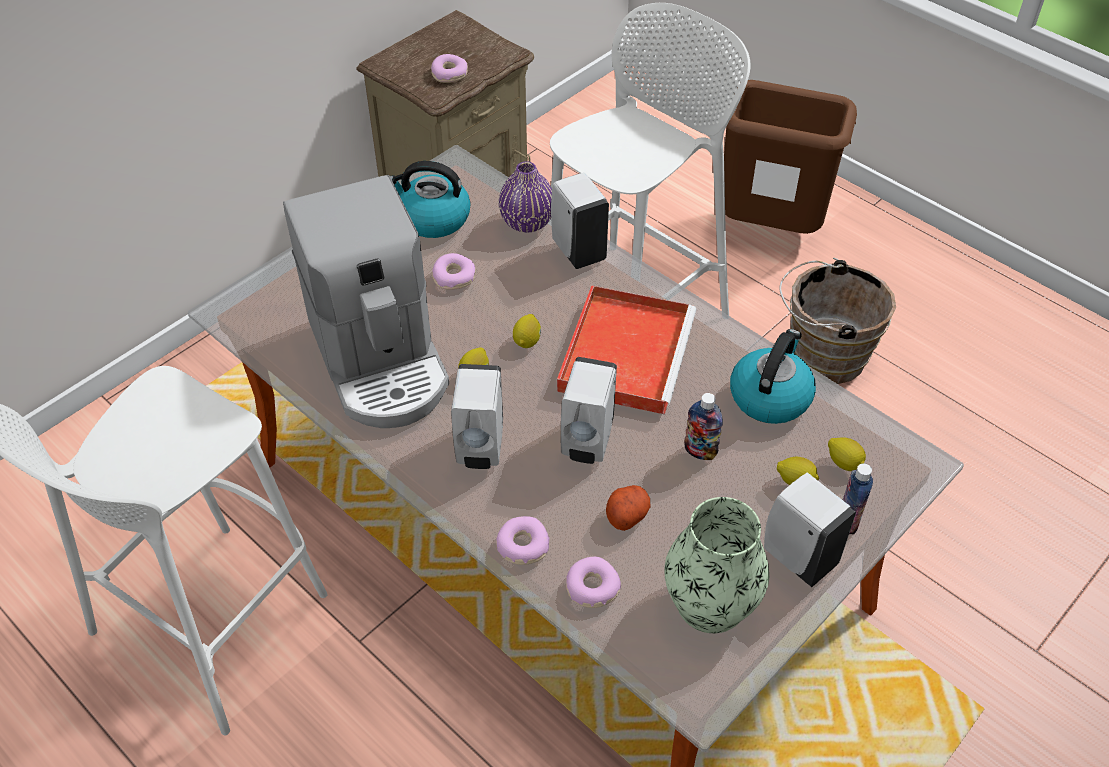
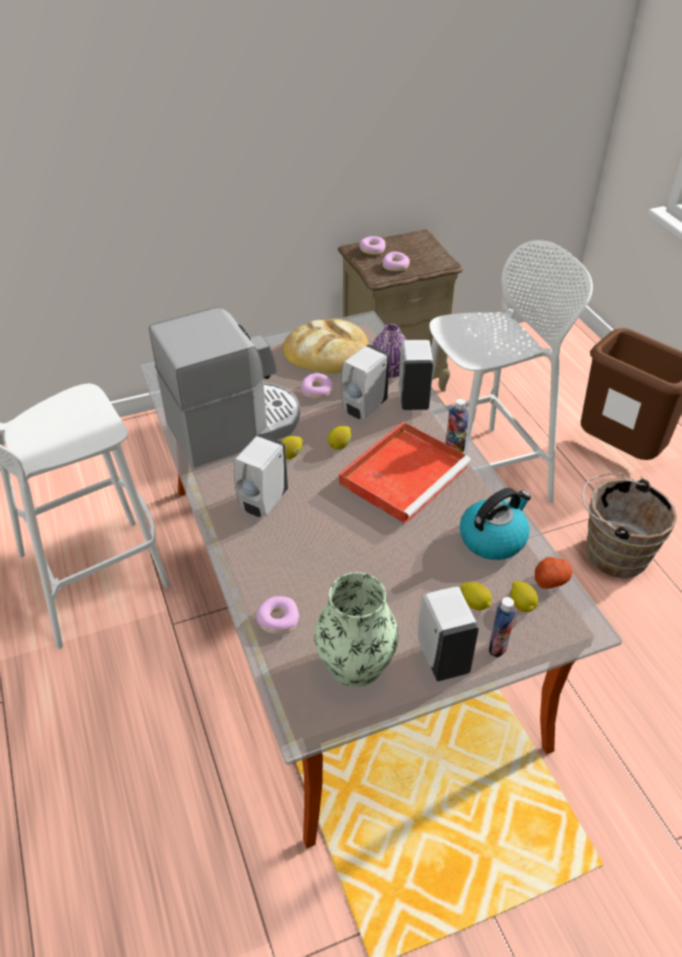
camera: 25 degrees right, 5 degrees down
(380, 360) = (235, 427): coffee machine -> coffee machine turned 120 degrees counterclockwise
(432, 219) = (327, 351): kettle -> bread
(522, 546) = (249, 574): donut -> donut (372, 250)
(587, 443) = (337, 524): white soap dispenser -> white soap dispenser (363, 408)
(627, 514) = (334, 580): potato -> potato (551, 579)
(700, 451) = (415, 557): bottle -> bottle (454, 446)

